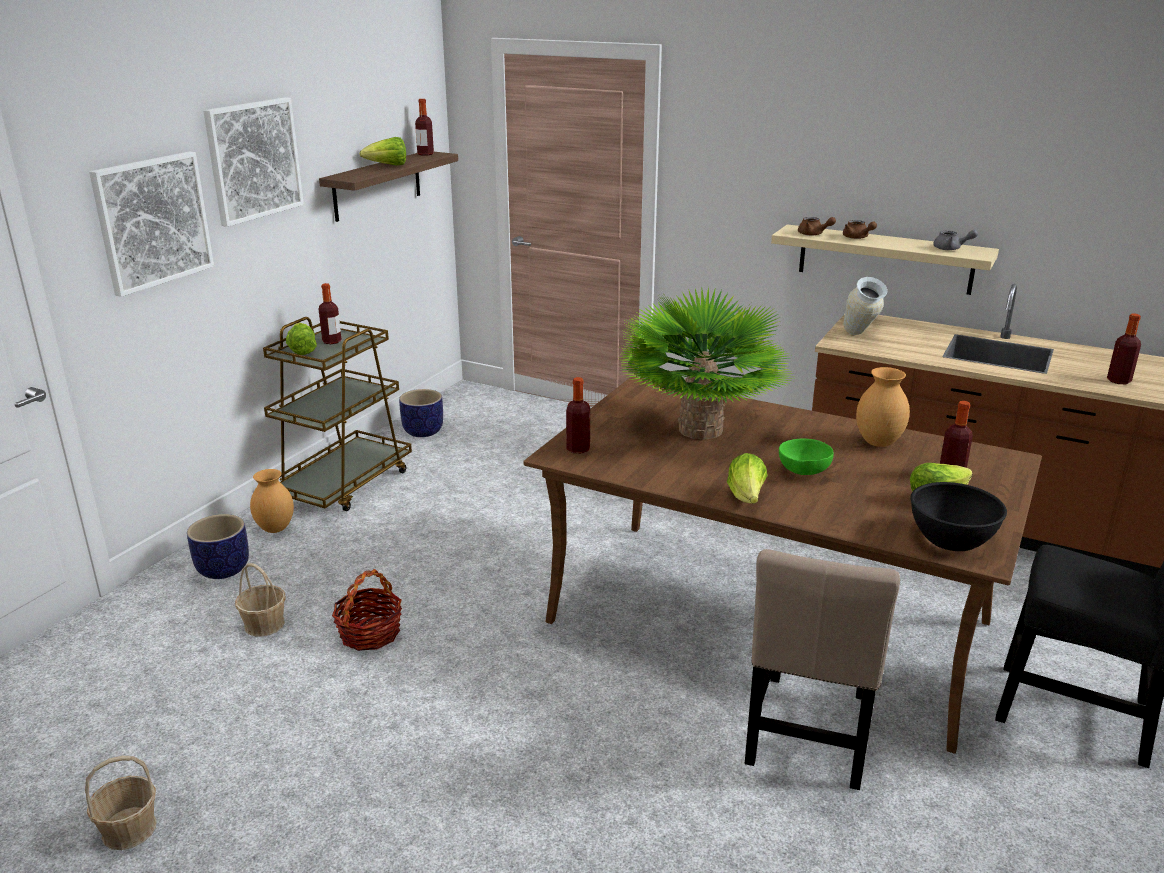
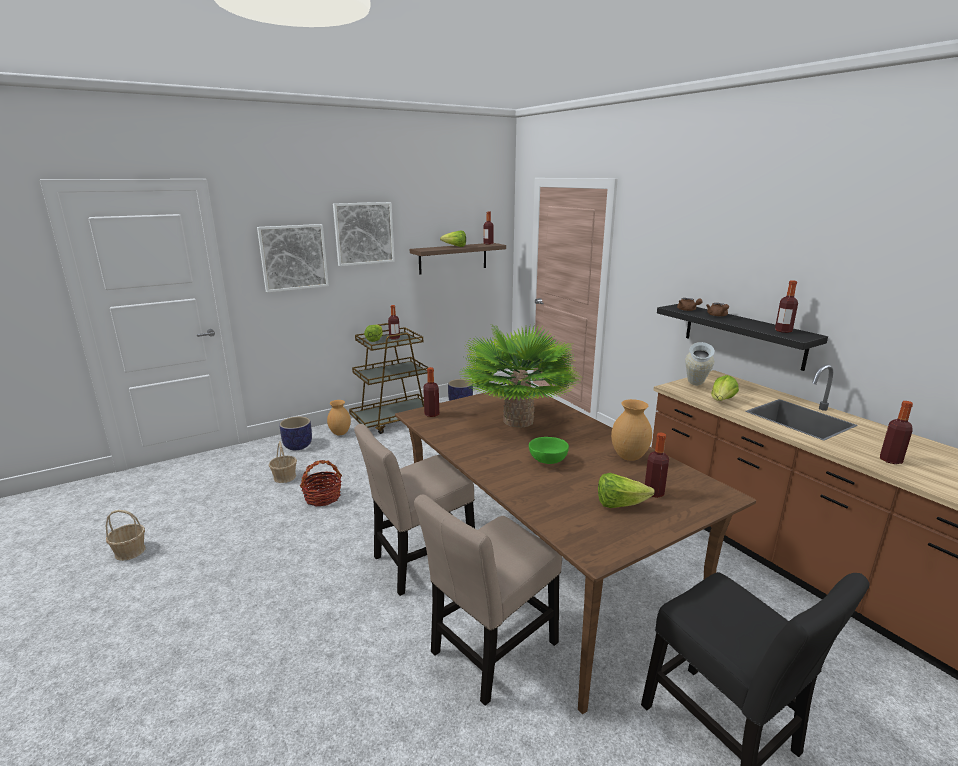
camera: 30 degrees right, 5 degrees down
(616, 670) = (420, 562): none -> beige chair
(746, 498) = (486, 466): lettuce -> lettuce (722, 401)
(885, 259) = (743, 335): beige shelf -> black shelf
(951, 249) = (783, 331): grey teapot -> bottle
(951, 539) = (590, 534): black bowl -> none

